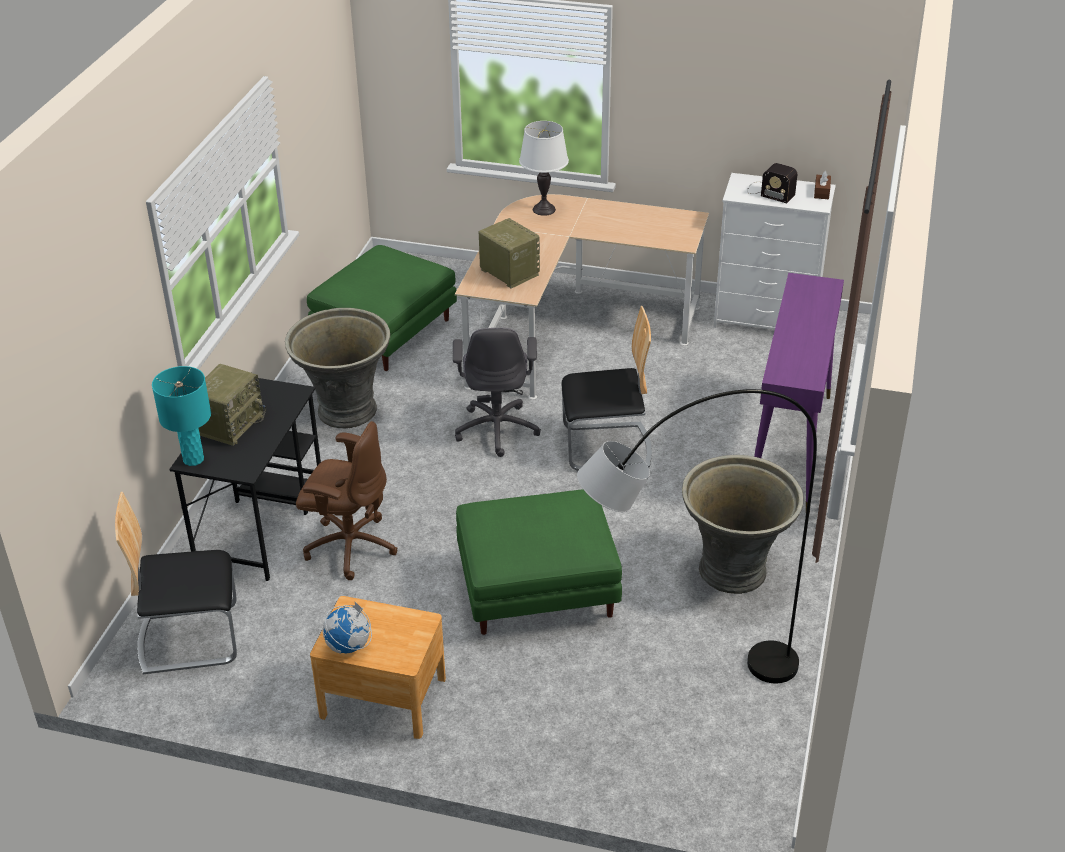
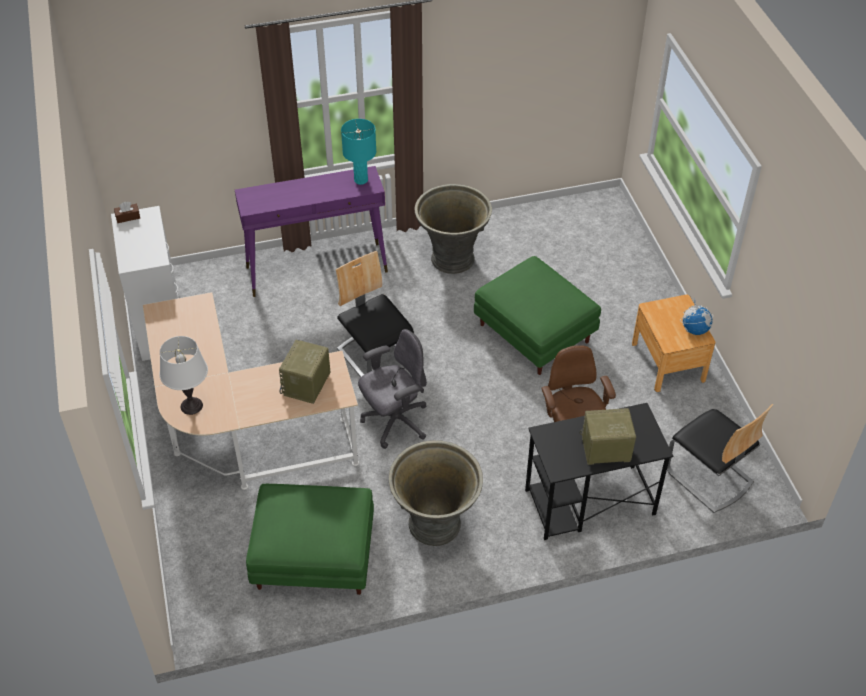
camera: 120 degrees left, 10 degrees up
(193, 459) = (654, 448): turquoise table lamp -> turquoise table lamp (361, 180)
(681, 682) = (554, 251): grey floor lamp -> none
(769, 192) = (142, 243): radio -> none

